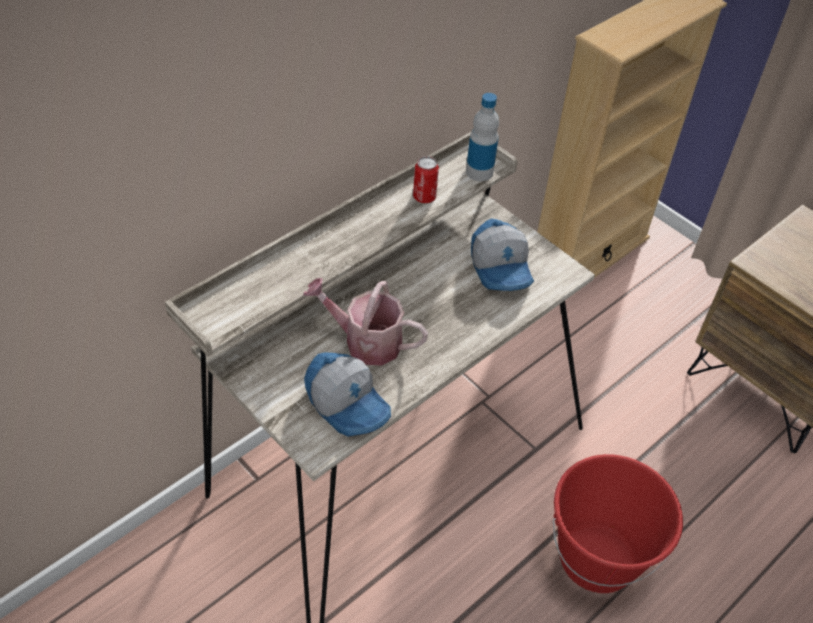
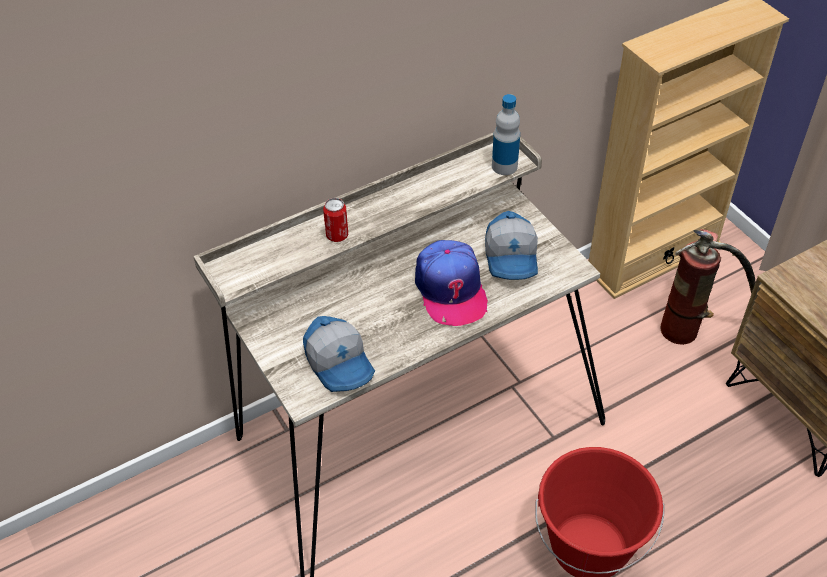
camera: 15 degrees right, 0 degrees up
(365, 341) = (369, 311): watering can -> none
(424, 197) = (446, 185): can -> can (337, 235)
(446, 308) = (450, 289): none -> cap
(643, 319) = (693, 326): none -> fire extinguisher

